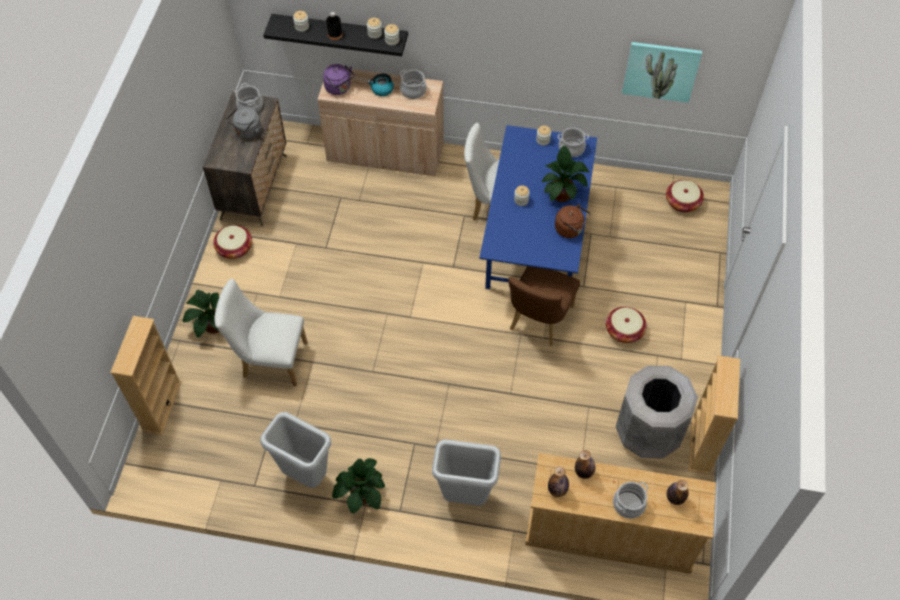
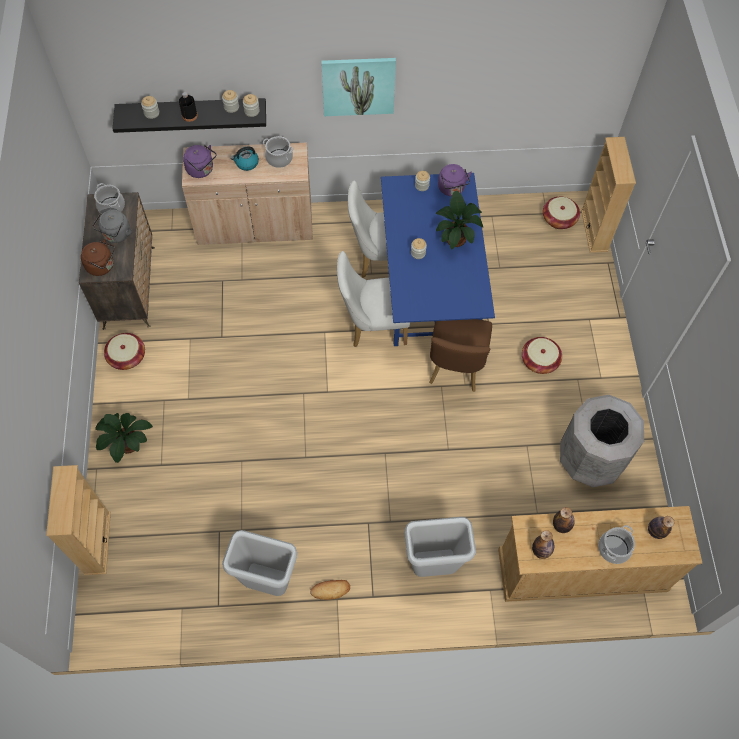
camera: 15 degrees left, 5 degrees up
(269, 360) = (197, 468): white chair -> white chair (372, 326)
(361, 496) = (330, 590): potted plant -> bread
(570, 229) = (475, 274): brown kettle -> brown kettle (102, 266)
(571, 149) = (452, 189): cooking pot -> purple kettle
(661, 71) = (530, 95): picture -> picture (358, 86)
(701, 444) = (642, 459): beige bookcase -> beige bookcase (594, 230)

